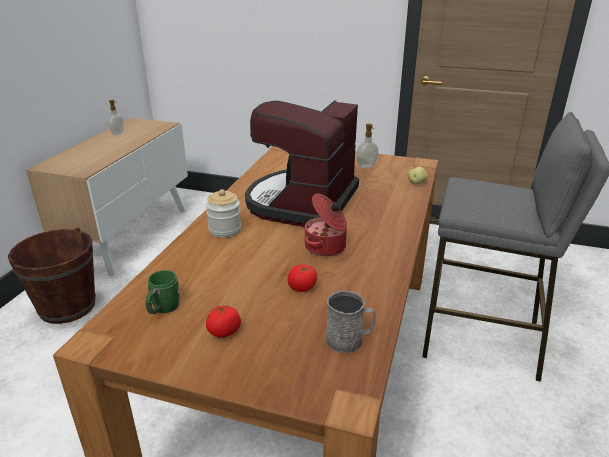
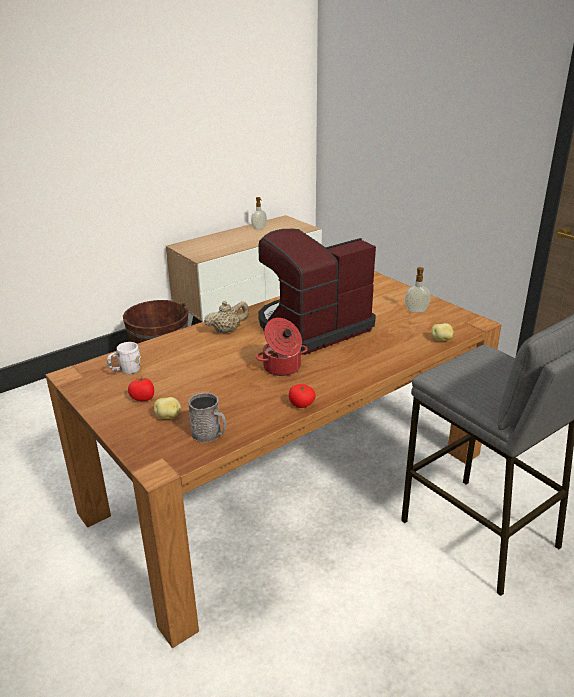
camera: 35 degrees right, 0 degrees up
(163, 309) = (126, 371): green mug -> white mug
(225, 230) = (227, 331): jar -> beige teapot
(281, 340) = (168, 417): none -> potato
(302, 288) = (225, 390): tomato -> tomato (301, 405)

